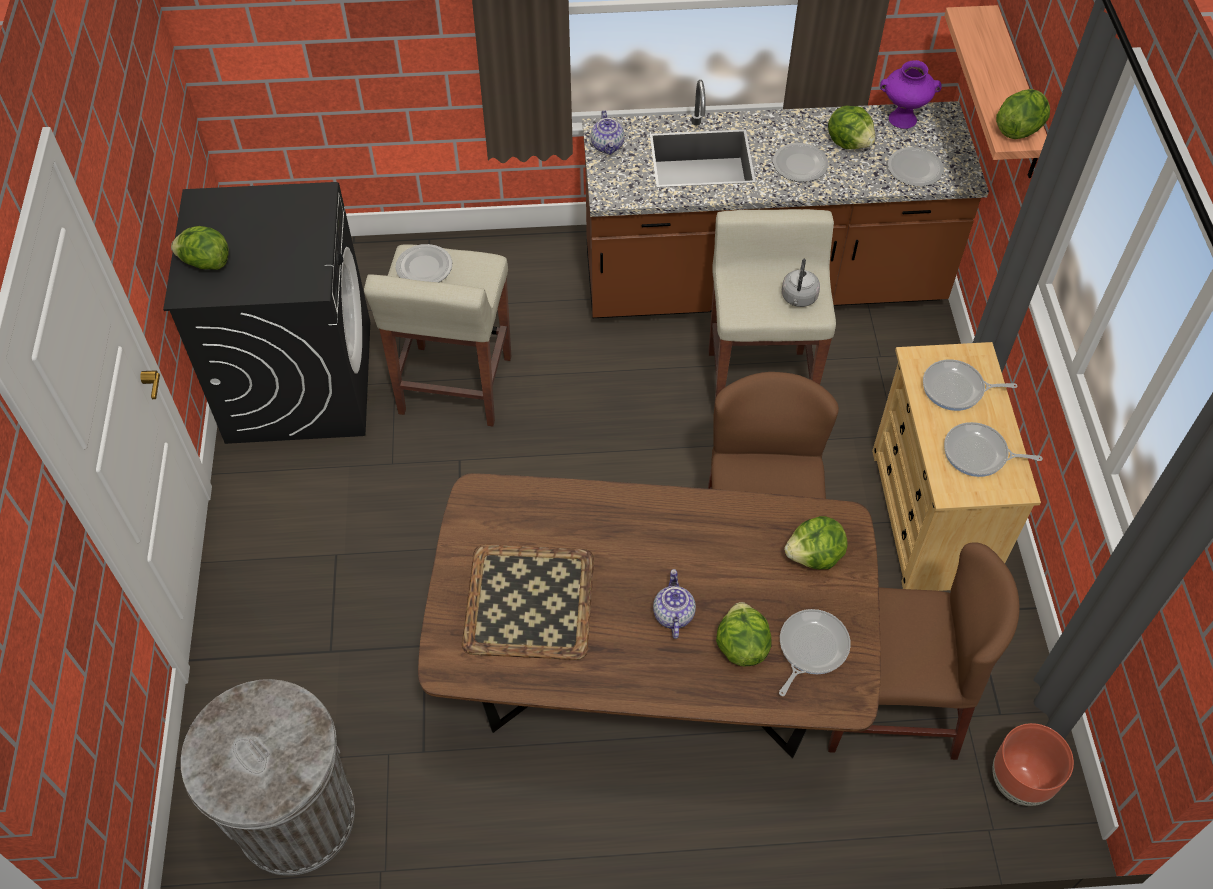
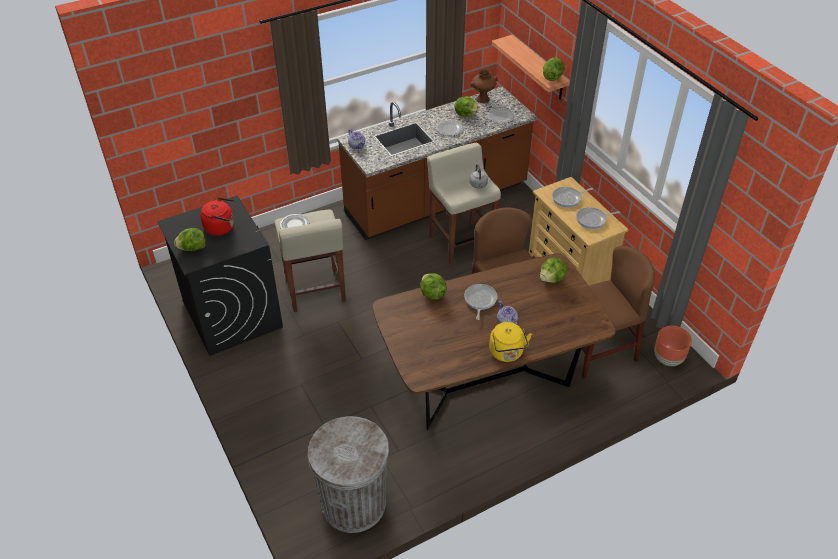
camera: 25 degrees left, 10 degrees down
(275, 238) = (222, 227): none -> red kettle
(530, 603) = (440, 340): tray -> none
(634, 682) = (507, 353): none -> yellow kettle
(741, 646) = (543, 323): lettuce -> lettuce (432, 294)
(810, 648) = (572, 313): frying pan -> frying pan (480, 300)
(902, 120) = (482, 99): purple vase -> brown vase

